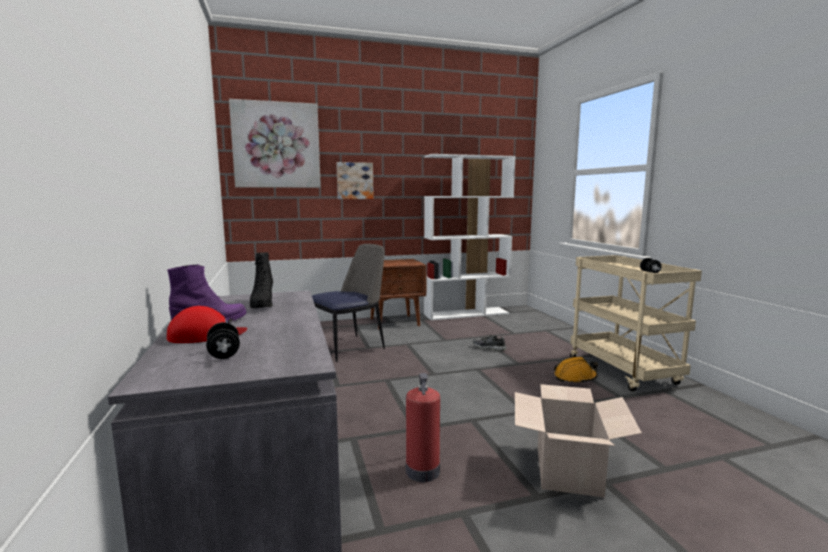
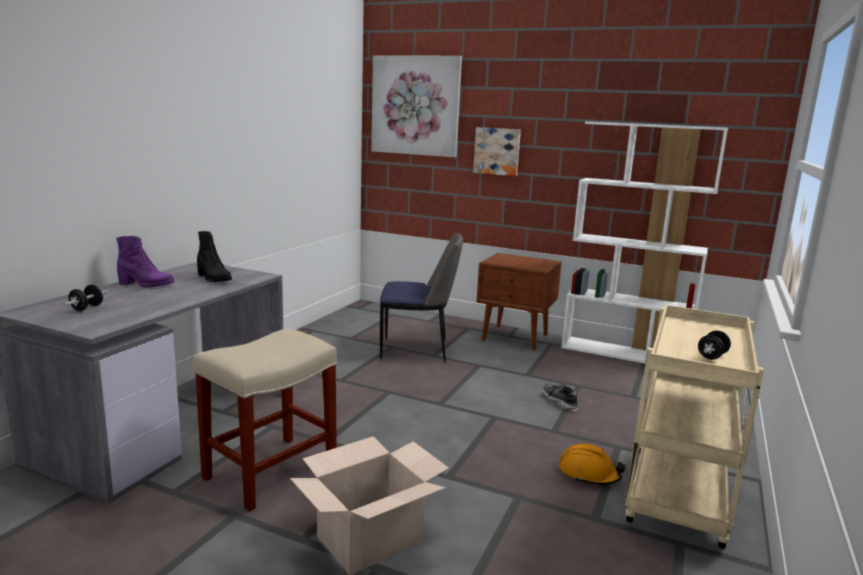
camera: 40 degrees right, 5 degrees up
(206, 335) = (119, 292): red cap -> none
(262, 304) = (213, 279): black boot -> black boot turned 75 degrees counterclockwise
(422, 470) = (269, 472): fire extinguisher -> beige stool

